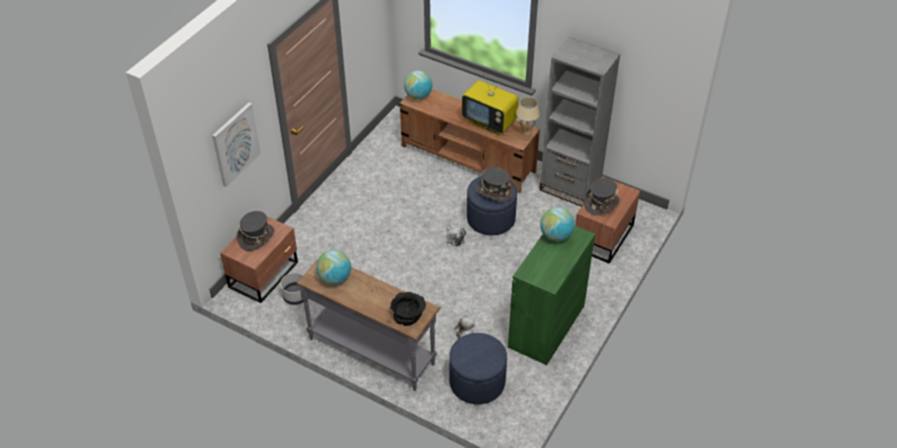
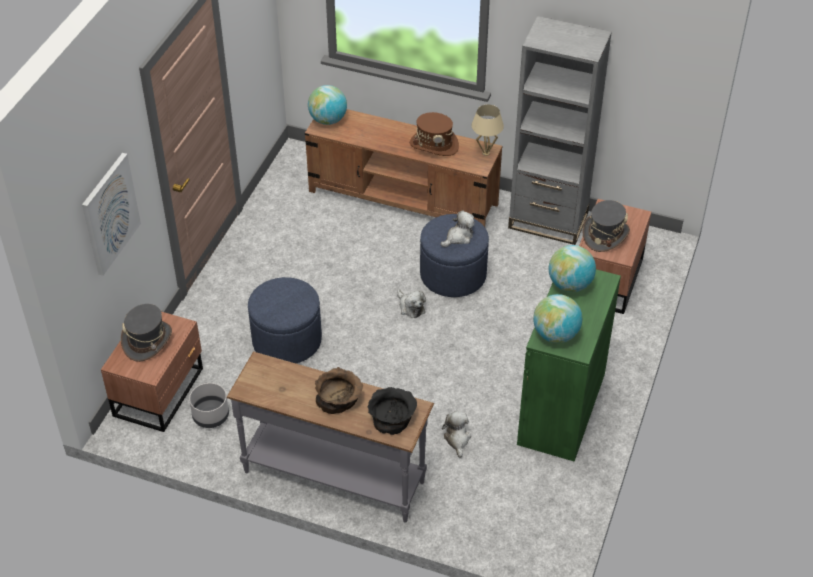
camera: 10 degrees left, 0 degrees up
(335, 278) = (279, 382): globe -> globe (556, 334)
(374, 295) = (339, 398): none -> brown bowl
(477, 382) = (487, 497): blue ottoman -> blue ottoman (287, 340)
(490, 122) = (434, 145): television -> brown hat
(494, 192) = (458, 237): grey hat -> plush toy

